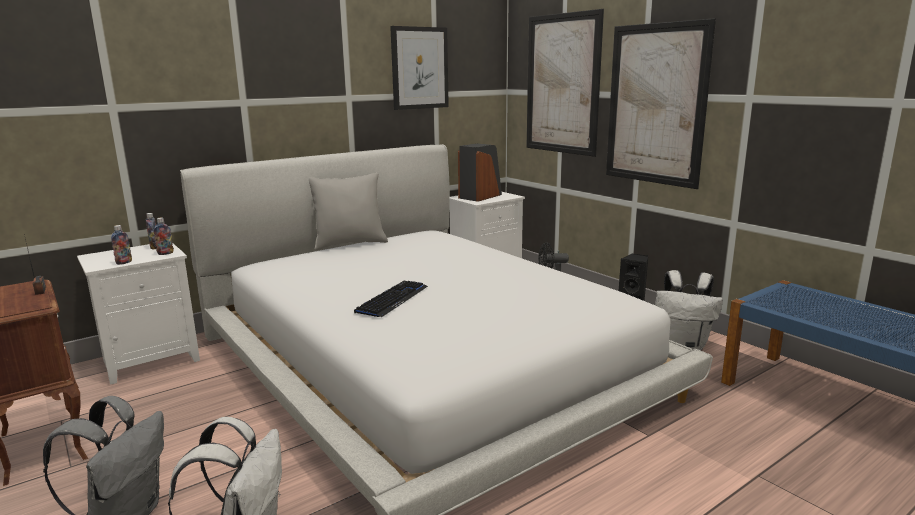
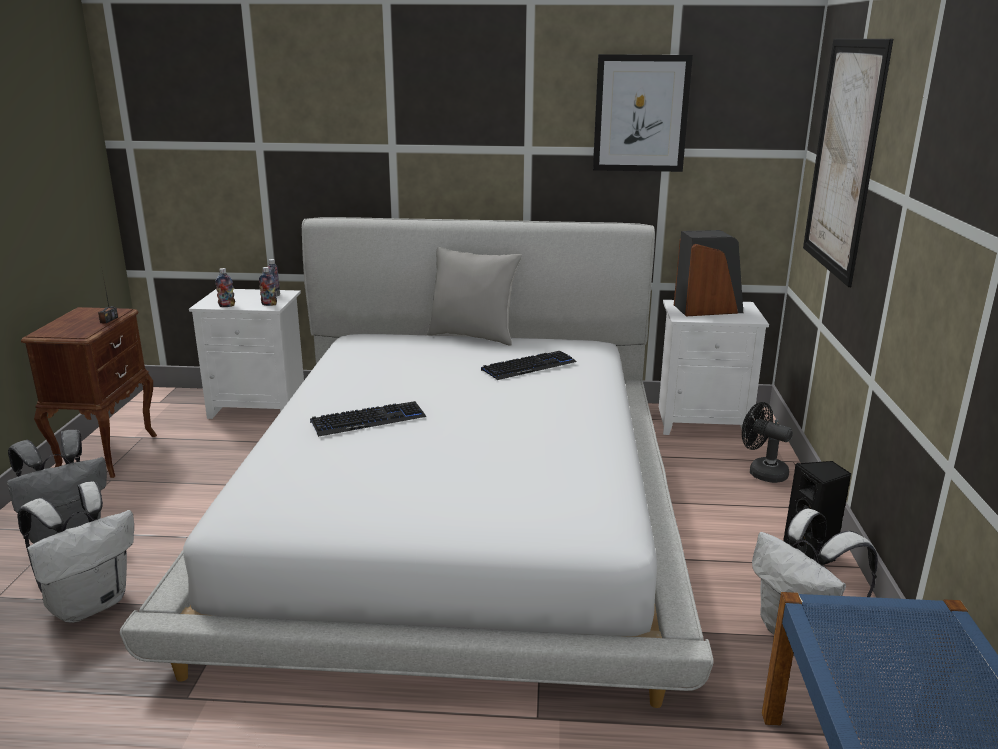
camera: 40 degrees right, 5 degrees up
(426, 248) = (529, 367): none -> keyboard
(655, 105) = (910, 222): picture -> none

